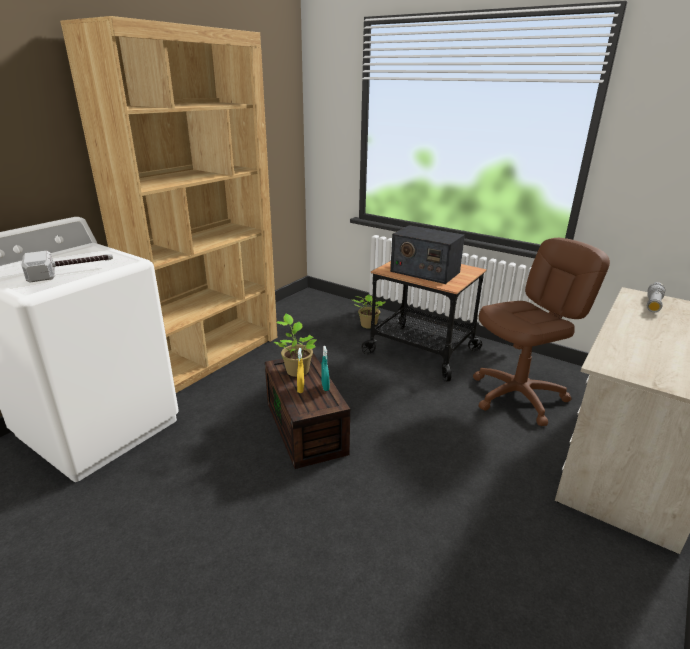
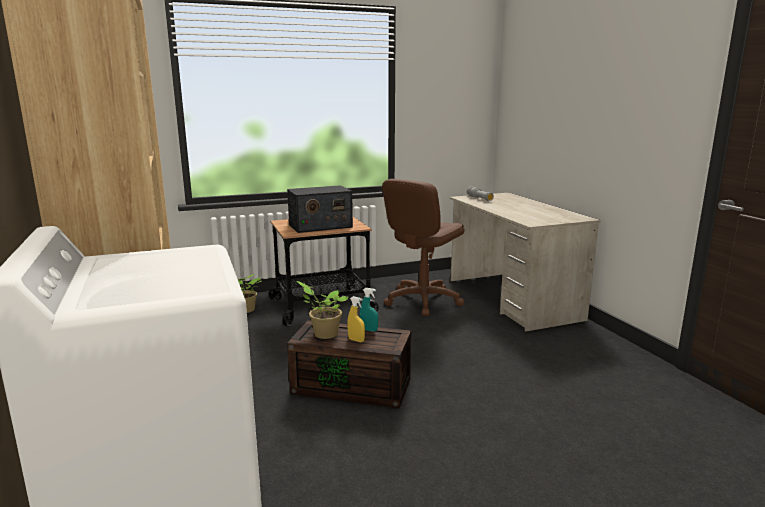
camera: 55 degrees left, 10 degrees down
(72, 271) = (186, 270): hammer -> none
(518, 396) = (422, 300): brown office chair -> brown office chair turned 150 degrees counterclockwise

